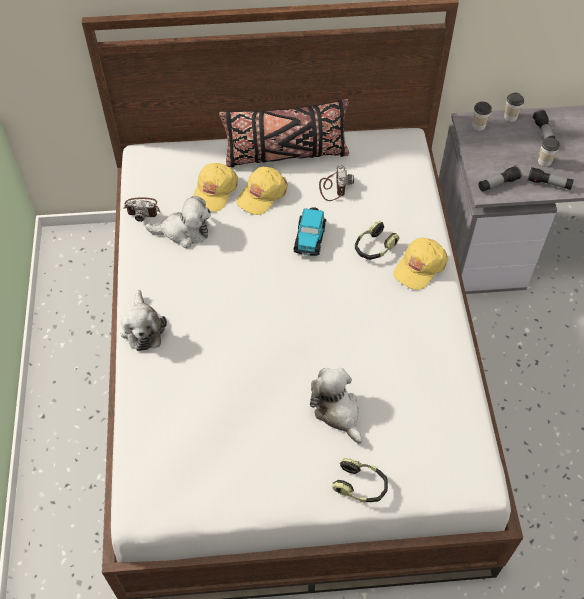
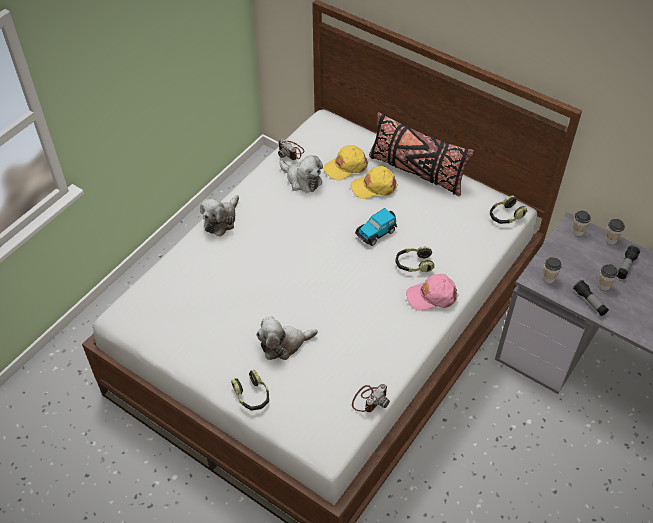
camera: 40 degrees right, 5 degrees down
(334, 187) = (427, 210): camera -> camera (370, 399)
(337, 411) = (284, 344): plush toy -> plush toy turned 120 degrees counterclockwise
(405, 149) = (505, 216): none -> headphones
(419, 267) = (432, 296): yellow cap -> pink cap
(498, 184) = (548, 278): flashlight -> cup

